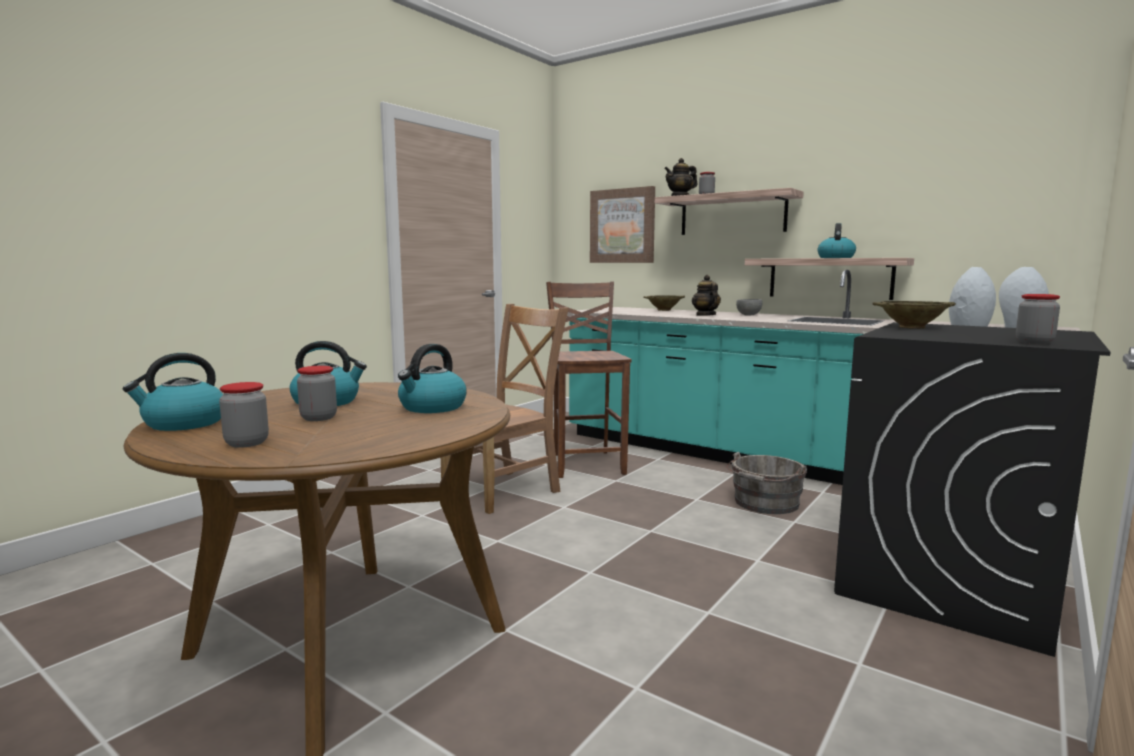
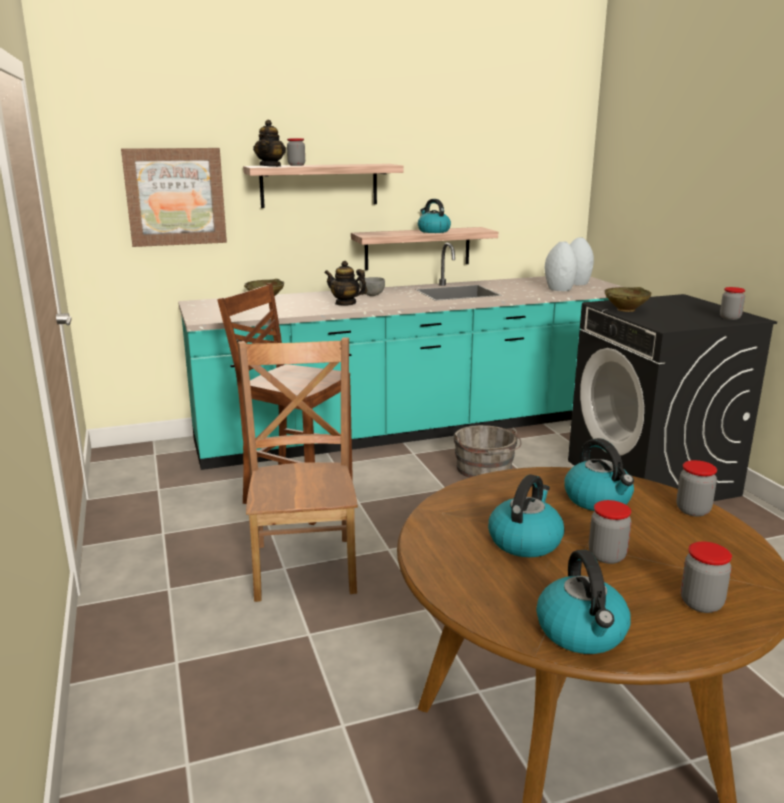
camera: 55 degrees left, 10 degrees up
(449, 428) = (693, 510): none -> jar

